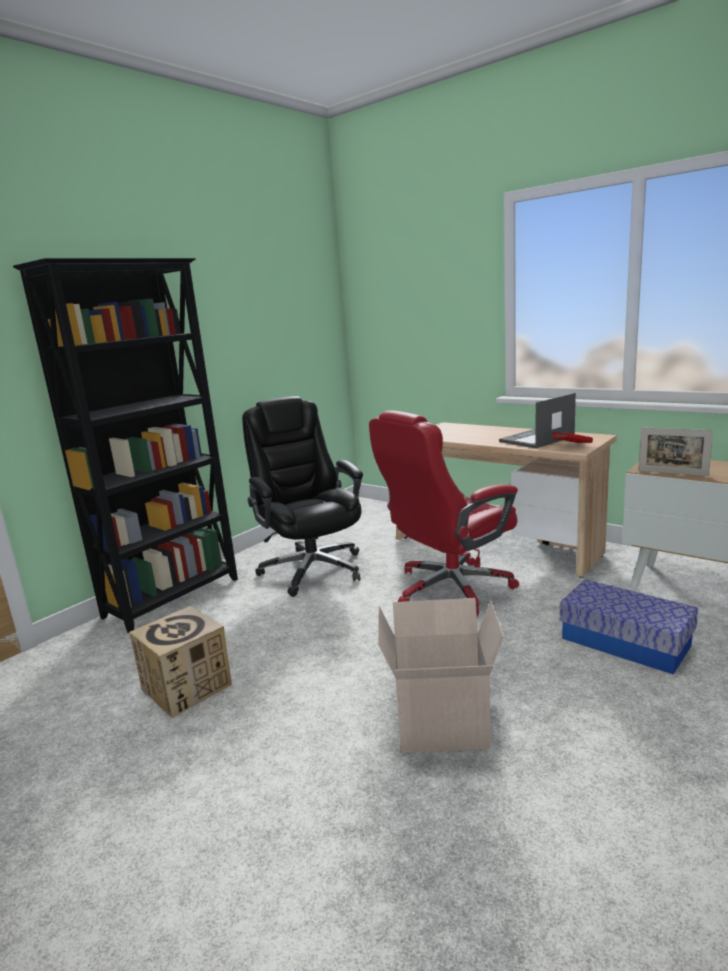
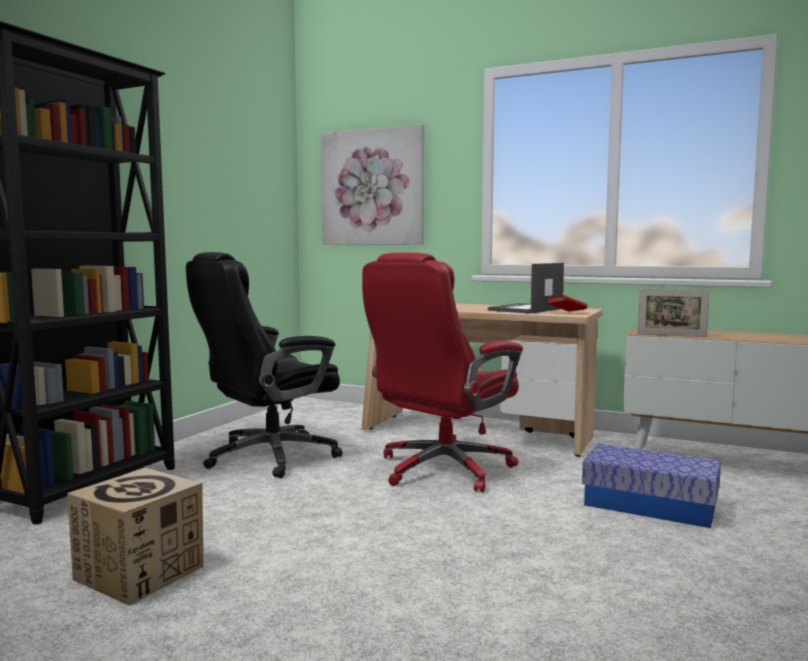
camera: 15 degrees left, 10 degrees down
(312, 569) = (269, 457): black office chair -> black office chair turned 90 degrees counterclockwise
(407, 314) = (372, 187): none -> picture
(441, 727) = (488, 588): cardboard box -> none

